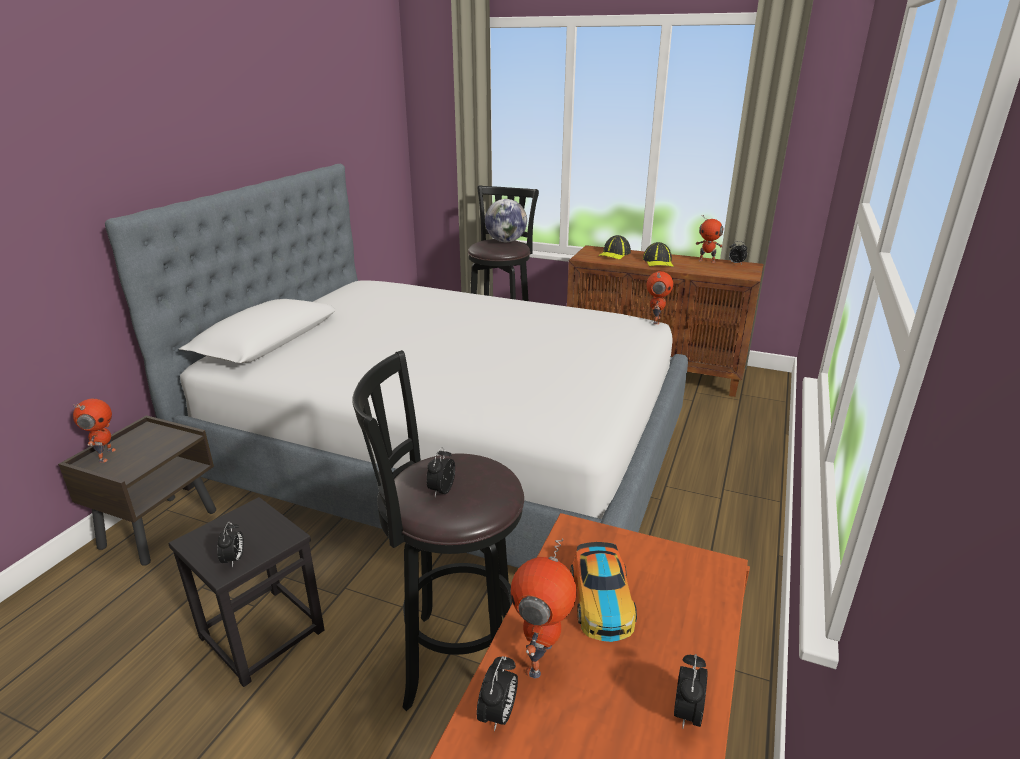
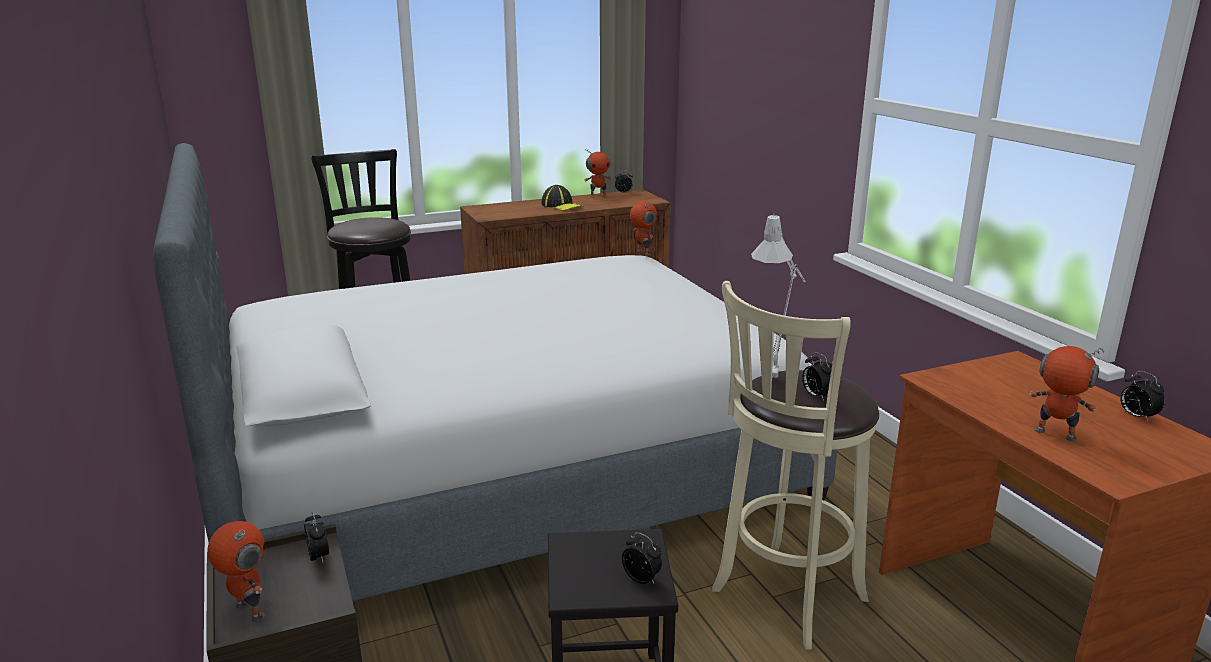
camera: 45 degrees left, 5 degrees down
(454, 661) = (784, 598): black stool -> beige stool
(459, 458) = (777, 375): none -> grey table lamp
(498, 715) = (1094, 464): alarm clock -> alarm clock (319, 557)
(506, 241) = (372, 219): globe -> none
(541, 659) = (1054, 435): toy robot -> toy robot turned 150 degrees clockwise
(602, 601) = (1015, 399): toy car -> none
(614, 254) = (508, 208): cap -> none

